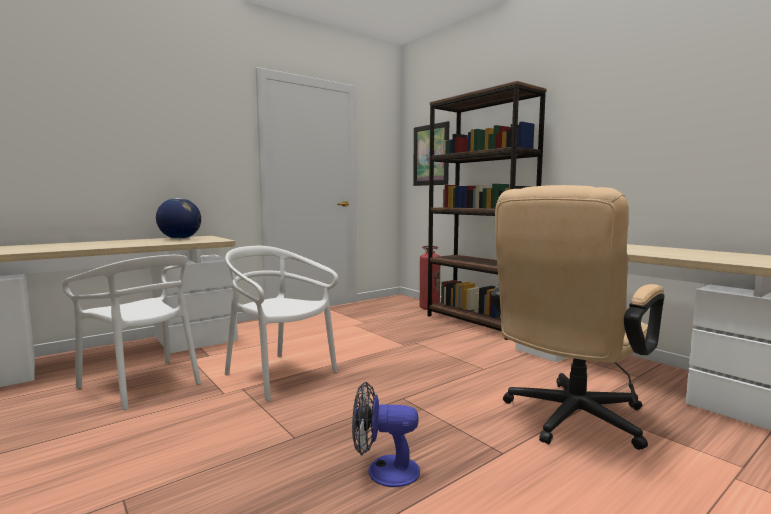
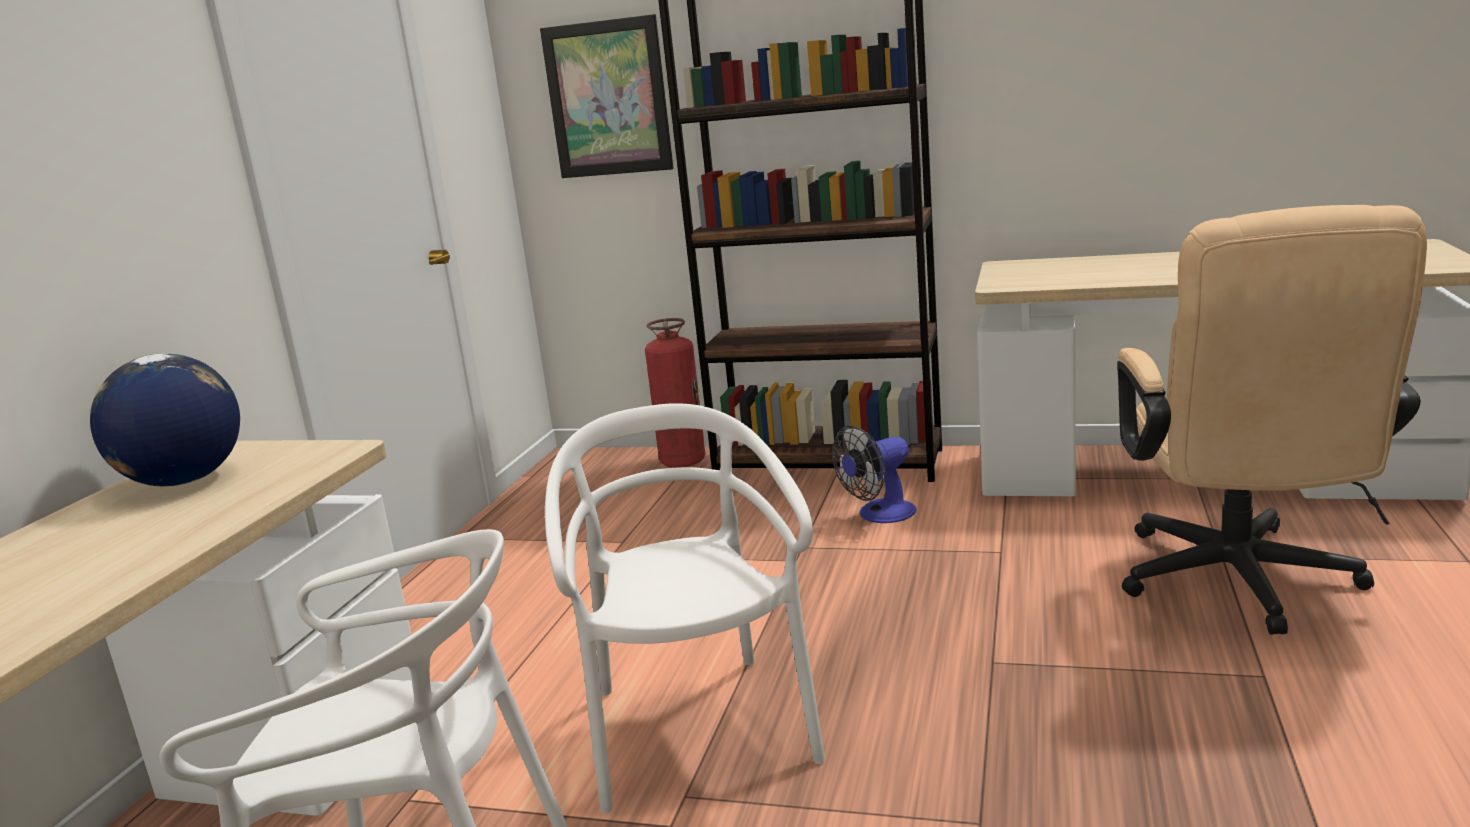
camera: 35 degrees left, 10 degrees up
(279, 375) = (696, 730): white chair -> white chair turned 75 degrees clockwise
(383, 470) = (1195, 790): fan -> fan (879, 515)

